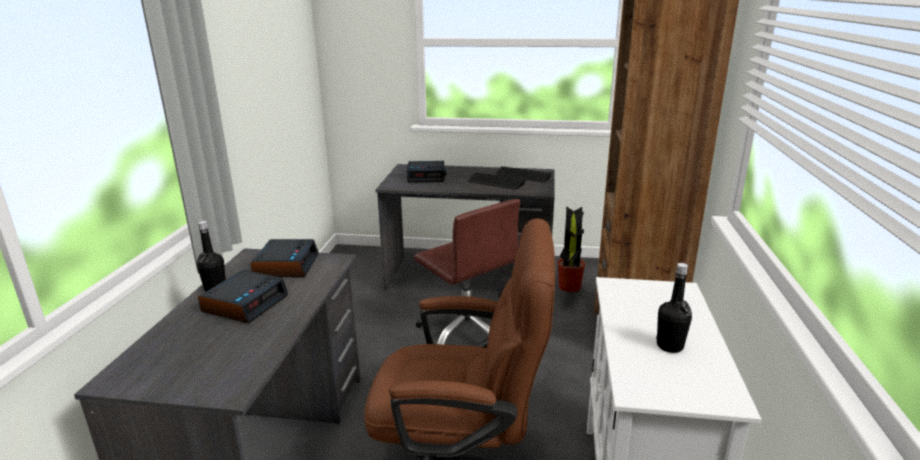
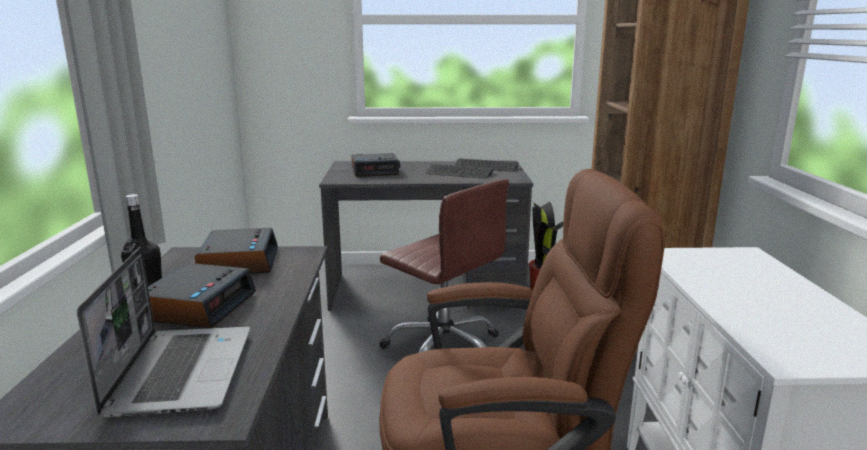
camera: 10 degrees left, 5 degrees down
(218, 356) = (181, 371): none -> laptop
(670, 346) = (784, 308): black bottle -> none

